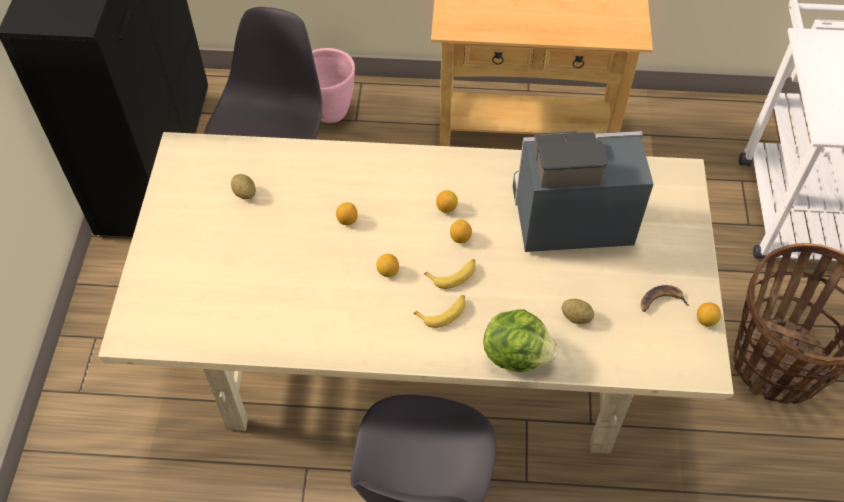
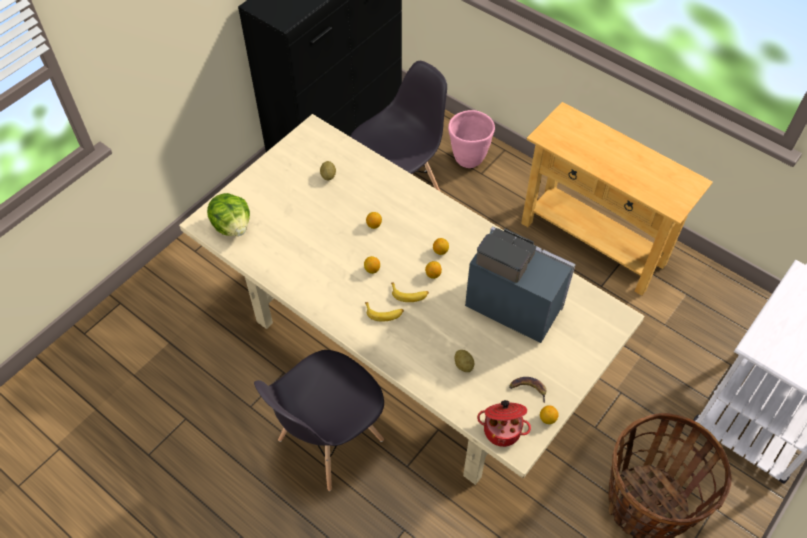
camera: 35 degrees right, 0 degrees up
(516, 354) = (407, 364): lettuce -> lettuce (232, 226)
(672, 360) = (502, 429): none -> cooking pot

